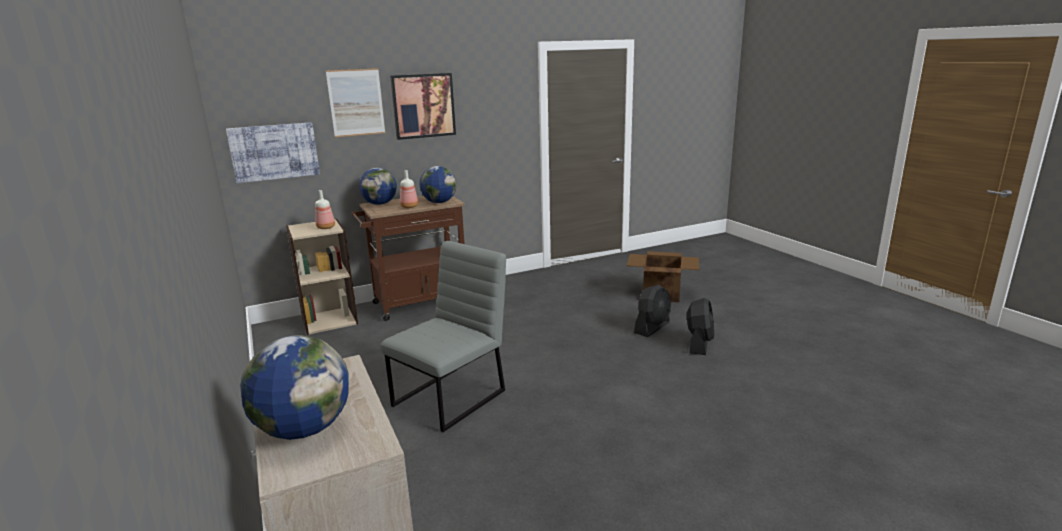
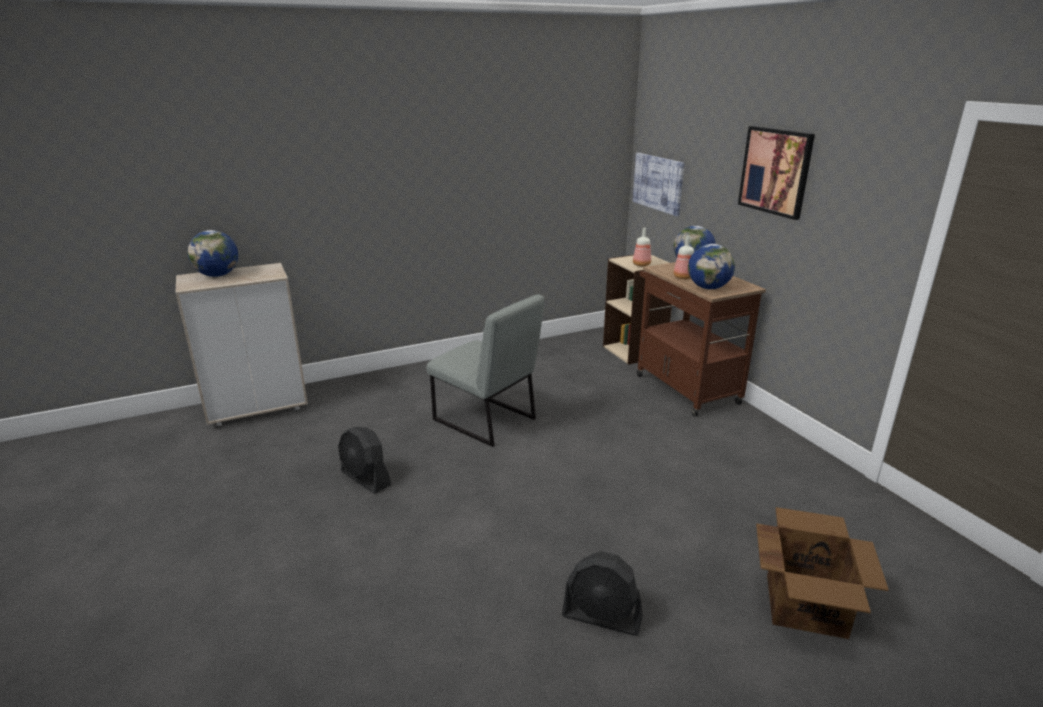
camera: 90 degrees right, 5 degrees up
(356, 102) = (719, 151): picture -> none
(652, 327) = (654, 572): black fan -> black fan (365, 478)

